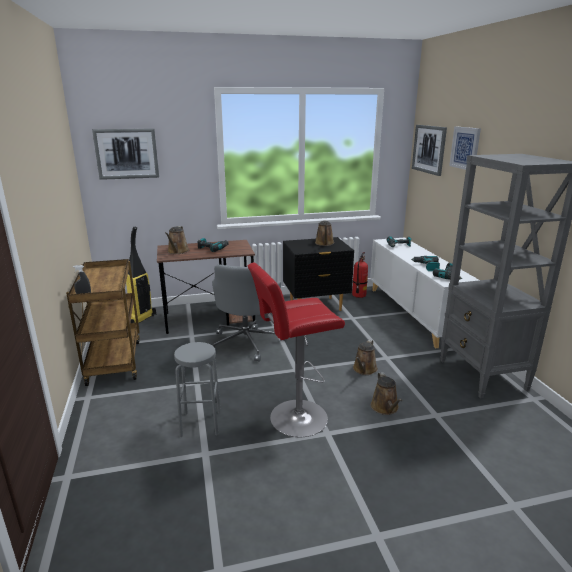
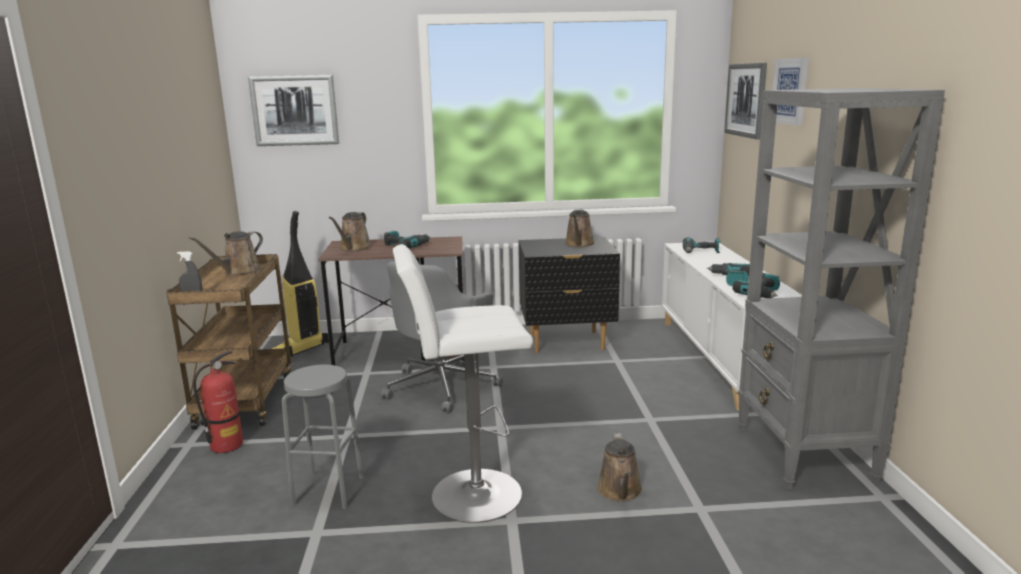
camera: 10 degrees right, 5 degrees down
(294, 419) = (469, 495): red stool -> white stool
(359, 295) = (640, 329): fire extinguisher -> fire extinguisher (226, 445)
(364, 370) = (607, 434): brown watering can -> brown watering can (239, 272)

